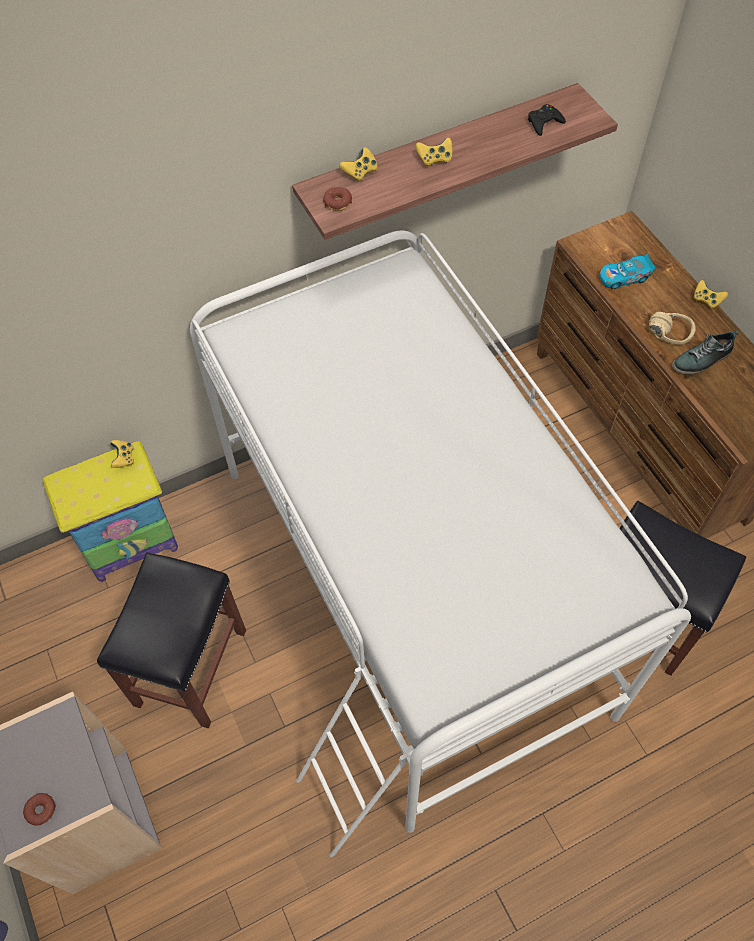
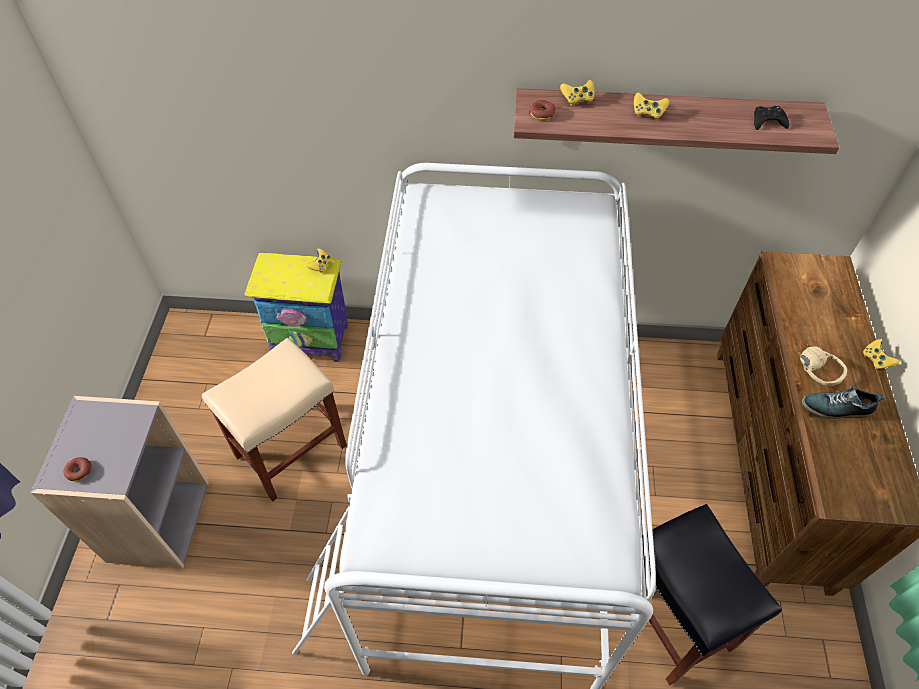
camera: 30 degrees right, 5 degrees down
(190, 665) = (291, 449): black stool -> beige stool
(624, 277) = (805, 306): toy car -> none

